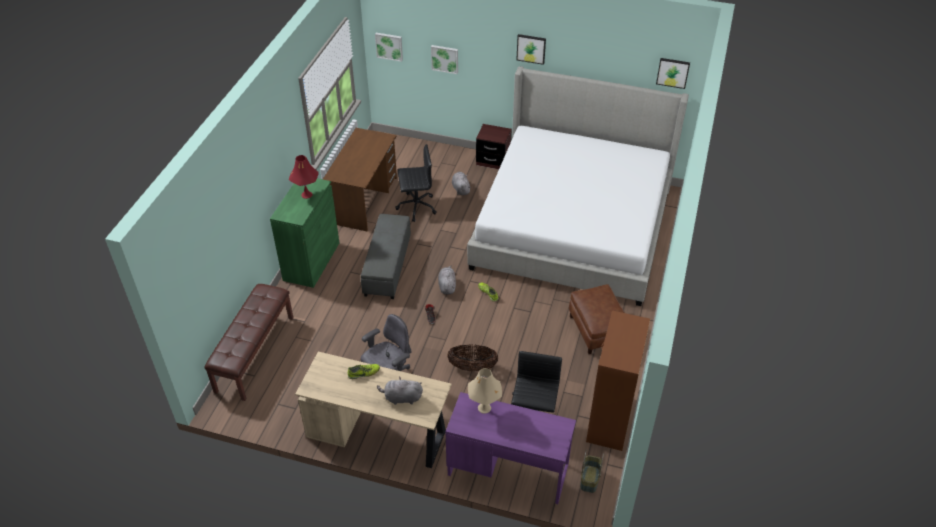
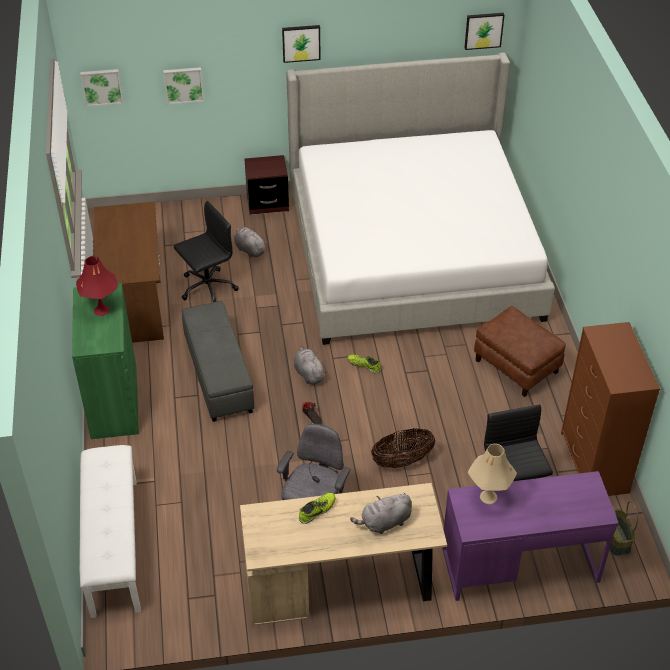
camera: 25 degrees left, 0 degrees up
(254, 353) = (113, 546): brown bench -> white bench

